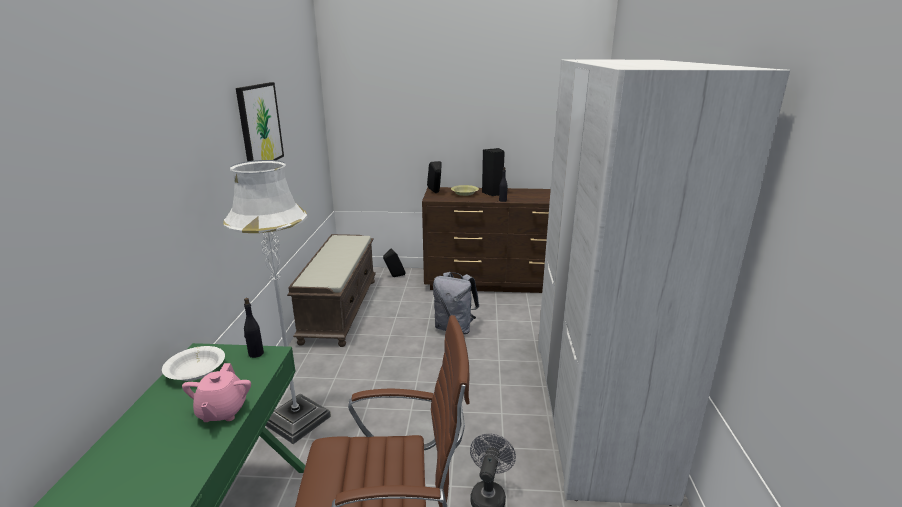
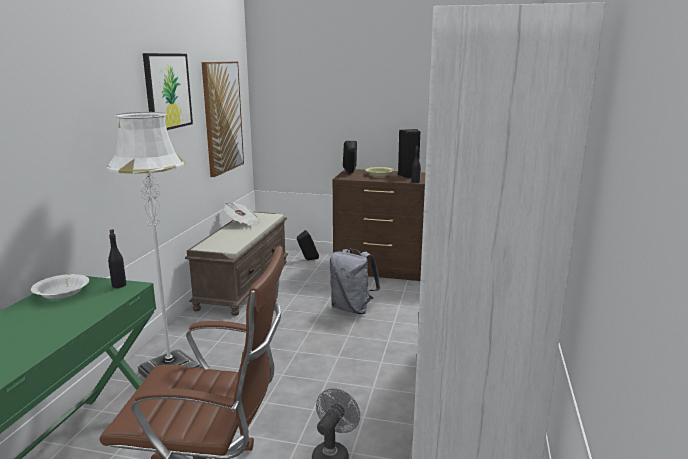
camera: 10 degrees right, 5 degrees down
(222, 411) = (69, 322): pink teapot -> none
(306, 143) = (222, 117): none -> picture
(334, 250) = (243, 224): none -> newspaper

